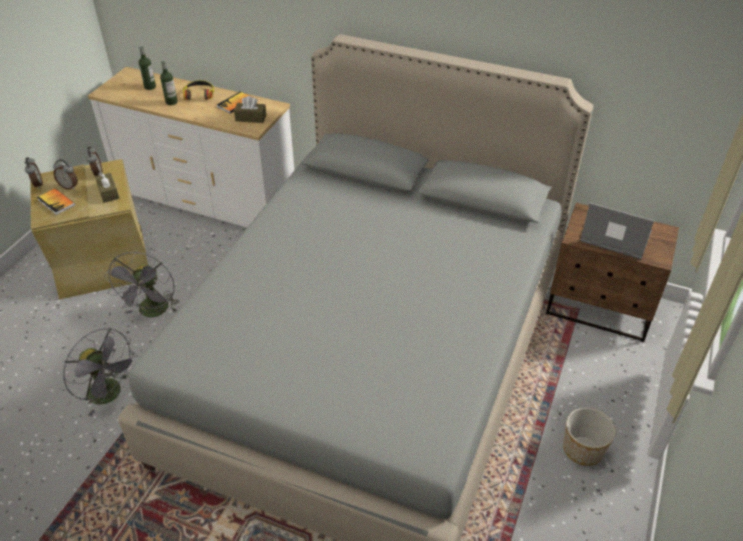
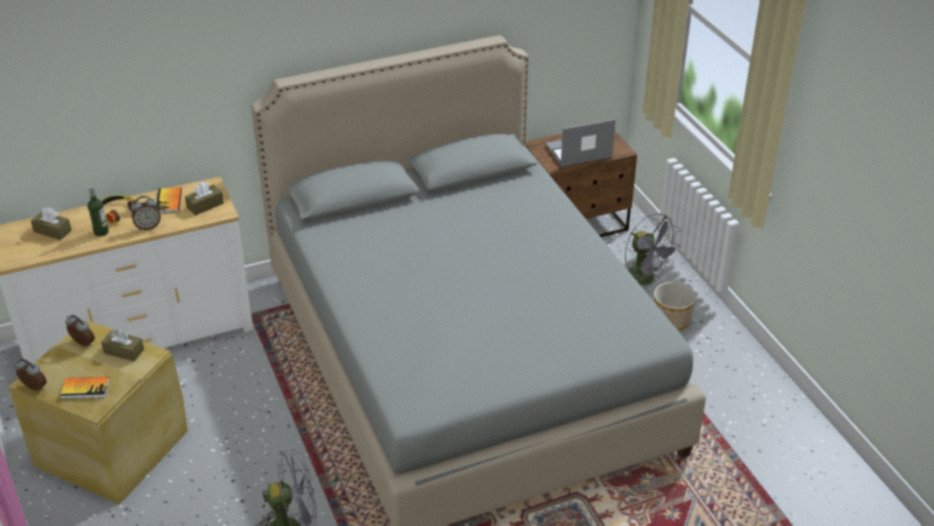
camera: 45 degrees left, 5 degrees down
(69, 186) = (74, 369): alarm clock -> alarm clock (148, 226)
(150, 87) = (52, 231): bottle -> brown tissue box
(152, 312) = (232, 452): grey fan -> grey fan (645, 280)

